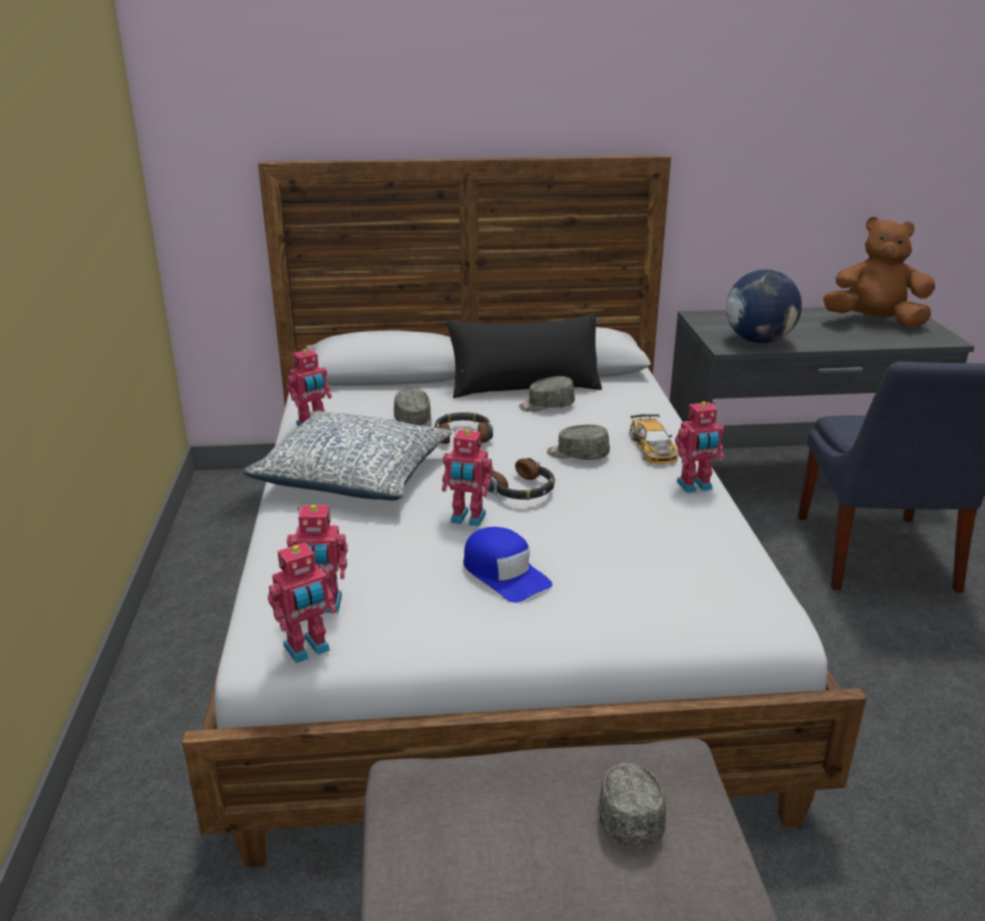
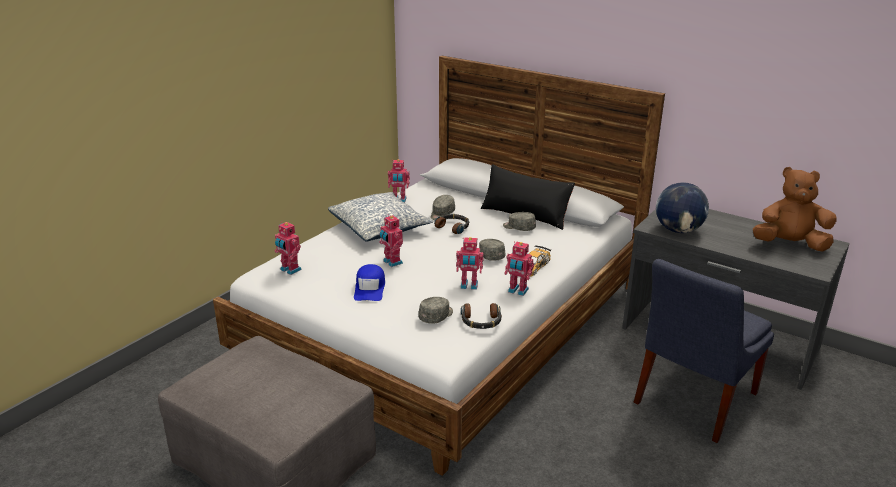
camera: 40 degrees right, 0 degrees up
(308, 649) = (265, 282): toy robot -> toy robot (469, 286)
(522, 490) = (435, 260): headphones -> headphones (481, 321)
(628, 813) = (296, 388): grey cap -> grey cap (436, 316)
(874, 322) = (789, 244): brown plush toy -> brown plush toy turned 45 degrees counterclockwise

